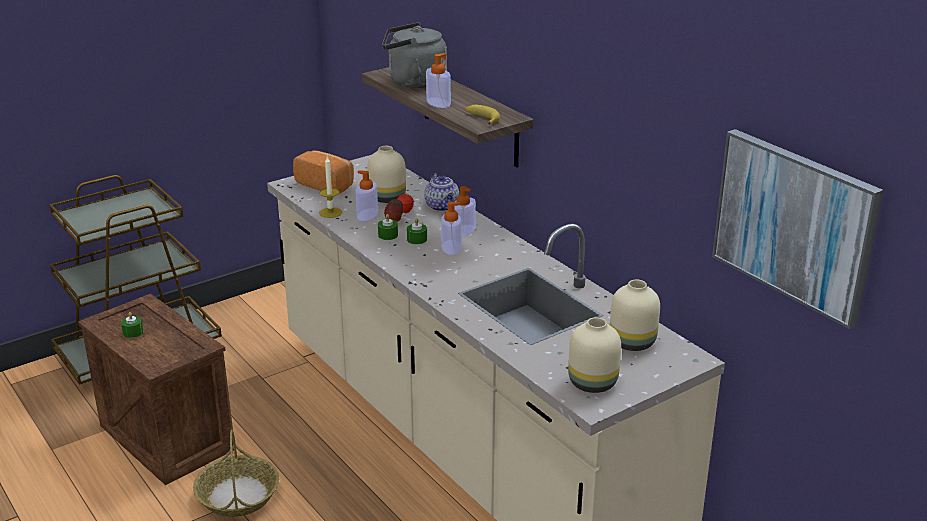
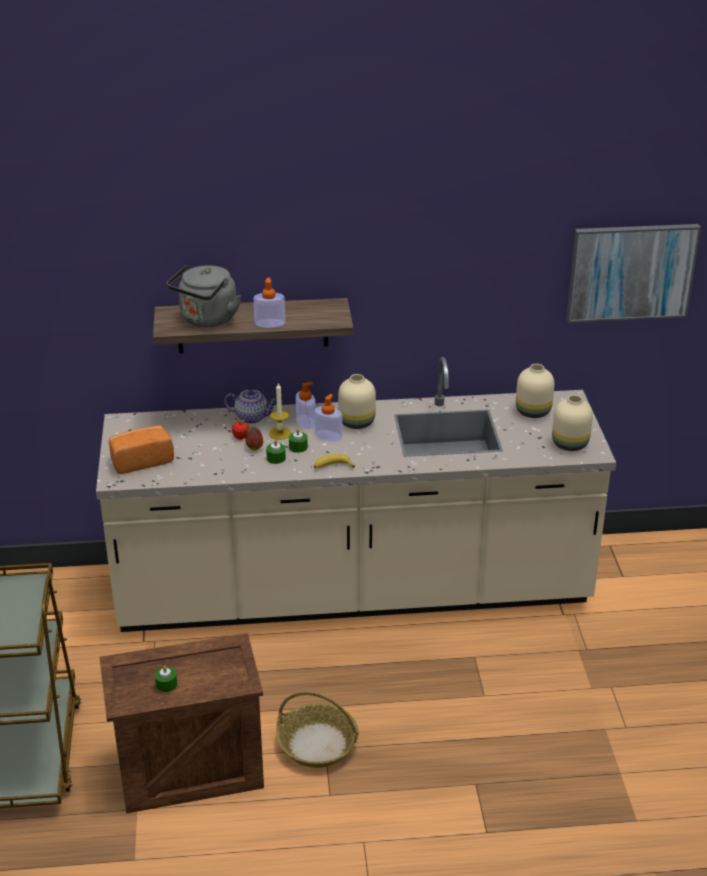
camera: 60 degrees left, 5 degrees up
(330, 212) = (201, 474): candle -> candle (280, 433)
(367, 214) = (226, 457): soap dispenser -> none
(386, 197) = (204, 438): beige vase -> beige vase (356, 423)
(481, 118) = (324, 316): banana -> banana (332, 466)

